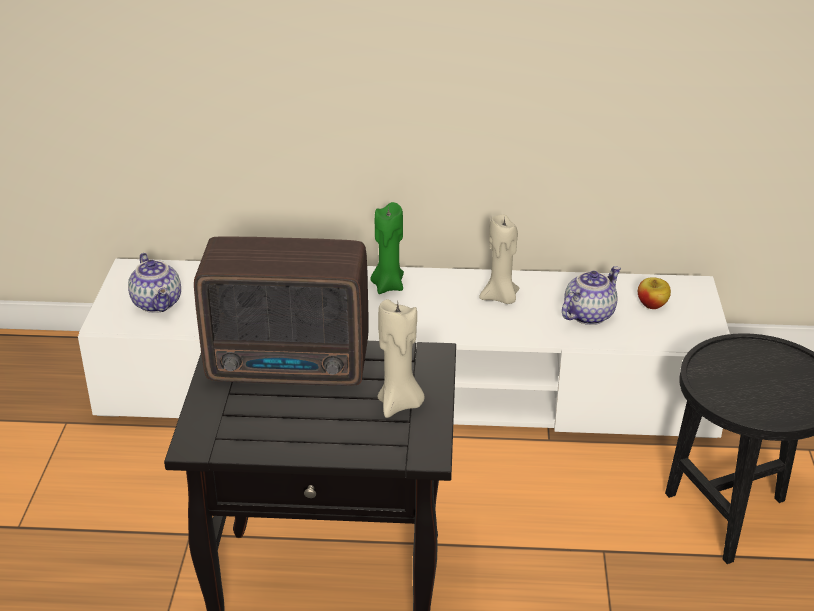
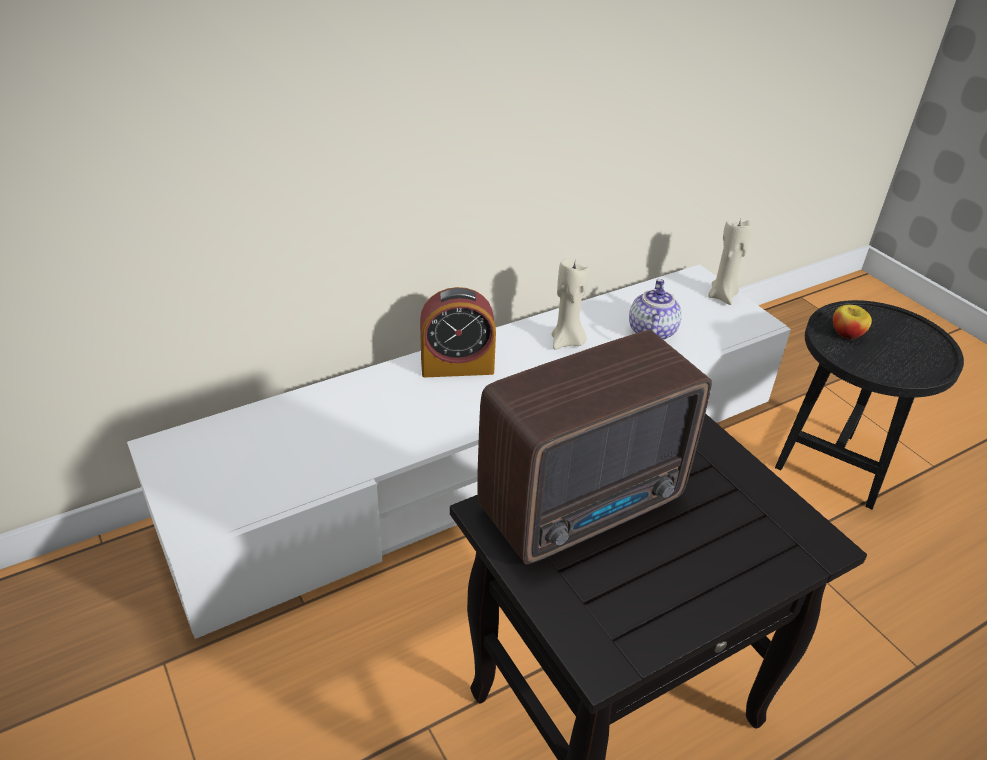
camera: 35 degrees left, 5 degrees up
(158, 303) = (234, 478): teapot -> none
(388, 286) = (457, 366): green candle -> alarm clock
(399, 404) = (735, 499): beige candle -> beige candle (723, 296)
(652, 304) = (686, 304): apple -> apple (846, 334)

